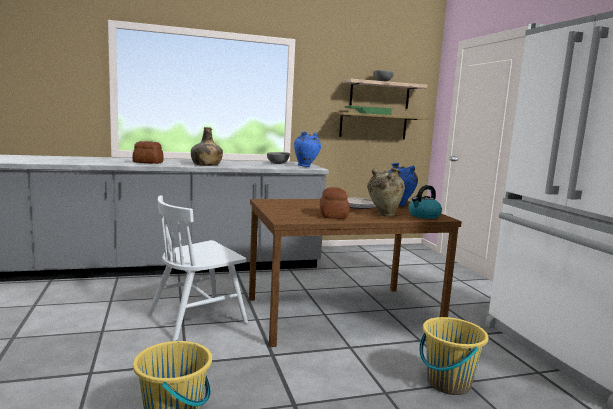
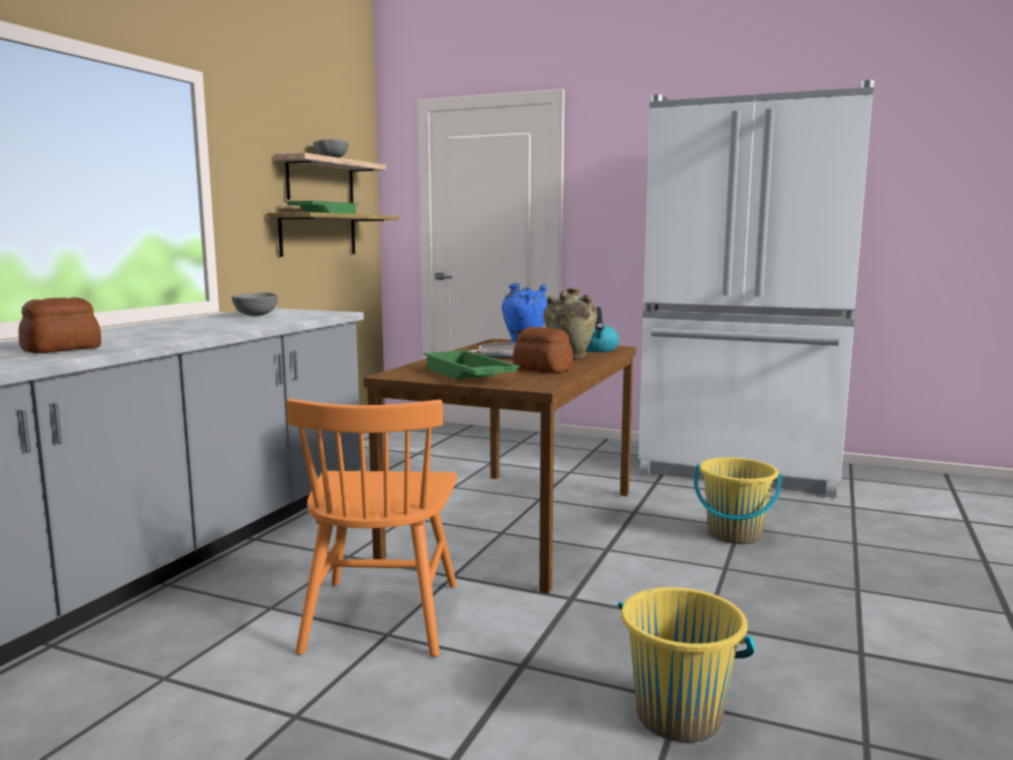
camera: 50 degrees left, 0 degrees up
(197, 318) = (381, 616): white chair -> orange chair
(206, 164) = (181, 334): green bottle -> none
(287, 208) = (467, 375): none -> green tray
(306, 166) = (314, 313): blue vase -> none

